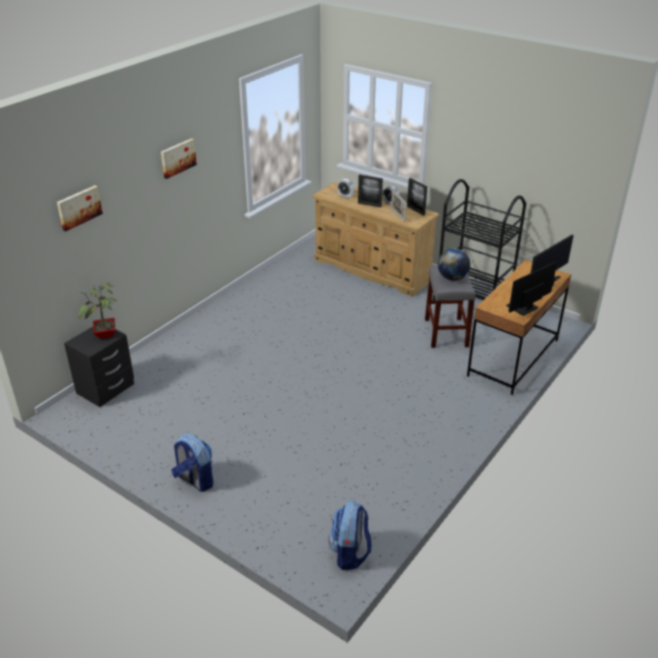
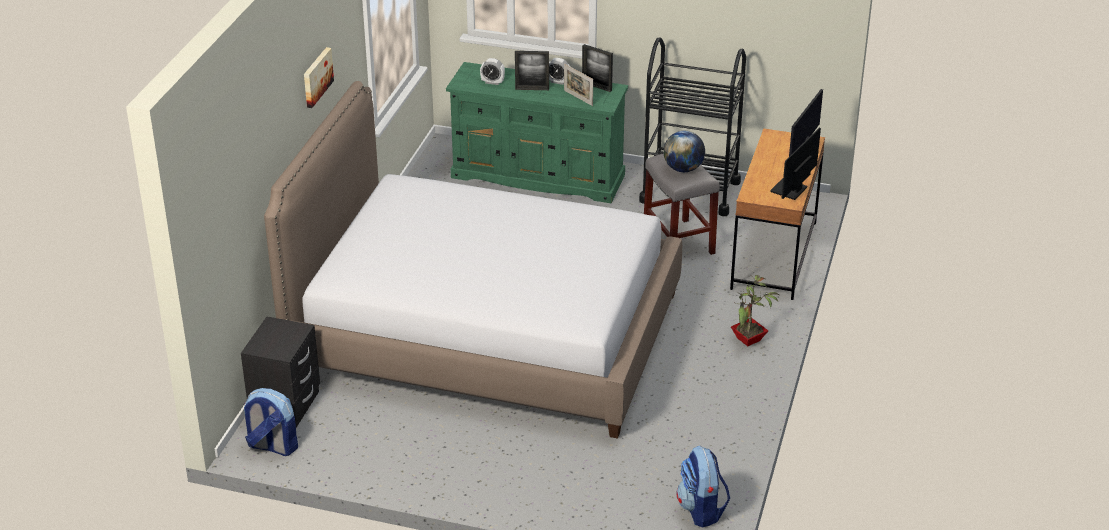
camera: 20 degrees left, 0 degrees up
(78, 207) = (246, 169): picture -> none
(106, 335) = (288, 331): potted plant -> potted plant (749, 341)
(195, 480) = (477, 481): backpack -> backpack (272, 446)
(271, 368) = (485, 333): none -> bed
(372, 269) = (539, 176): beige dresser -> green dresser

